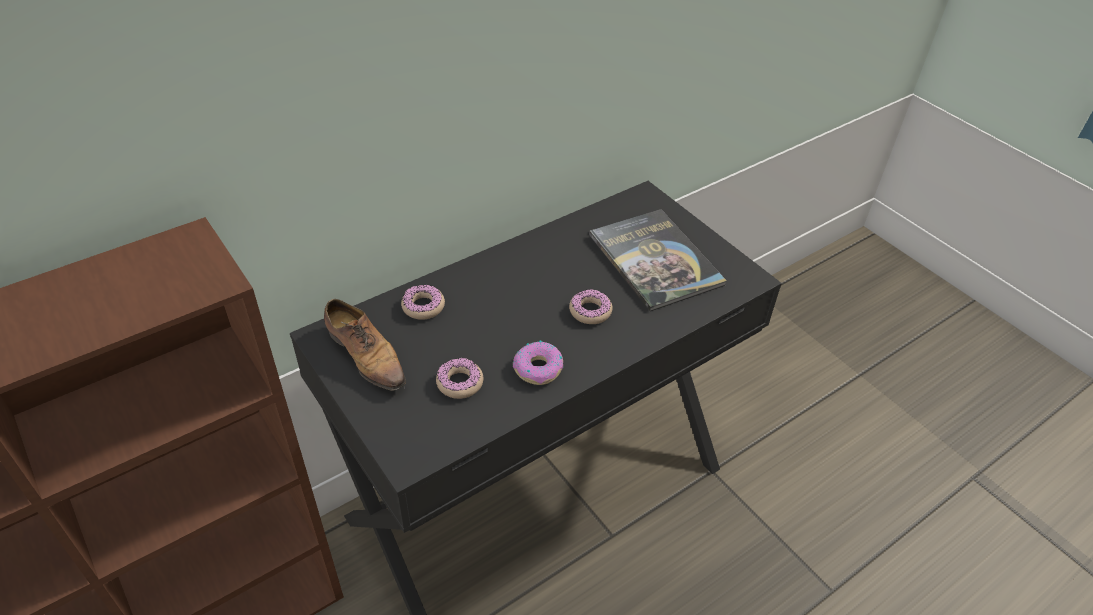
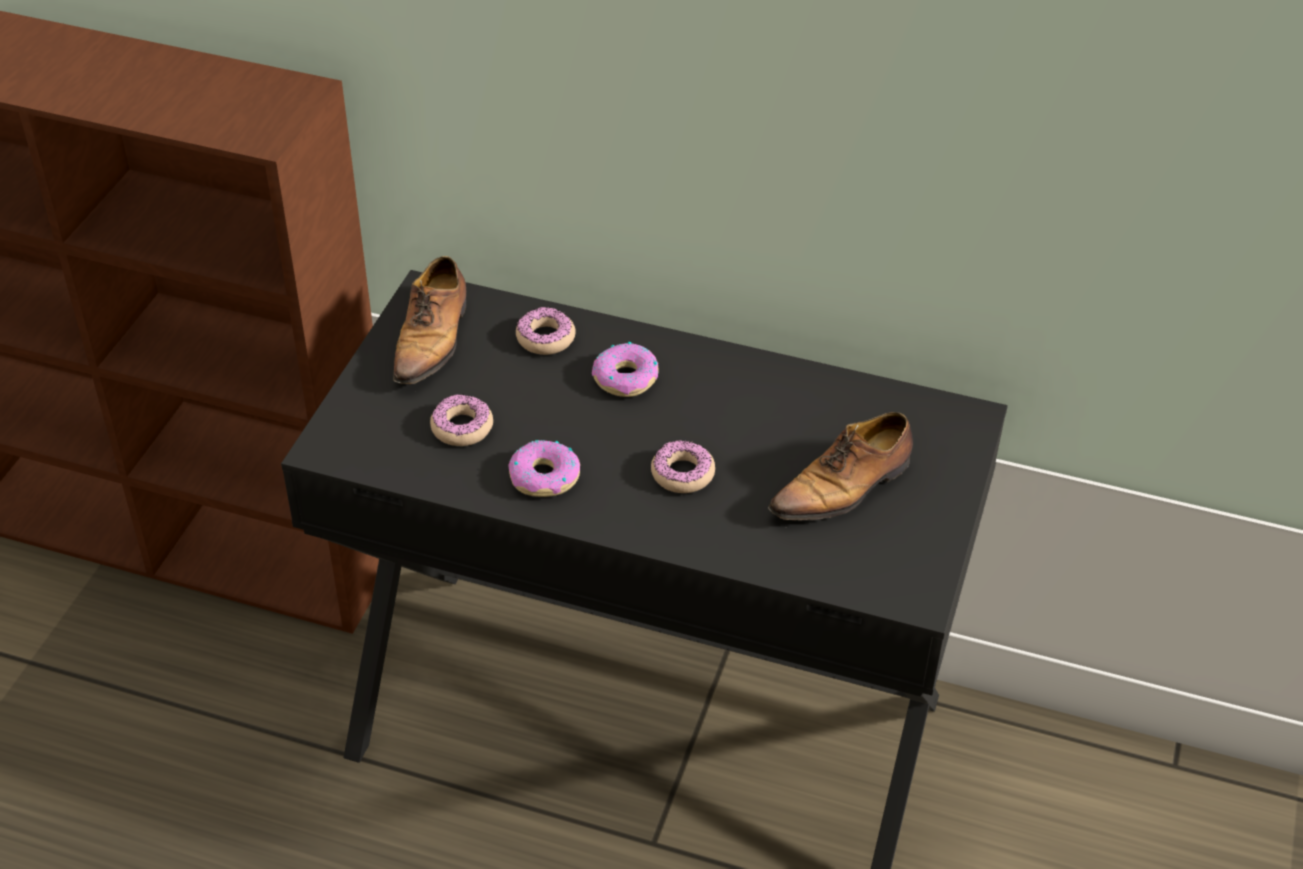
camera: 55 degrees right, 0 degrees up
(493, 292) = (626, 378): none -> donut
(655, 260) = (844, 487): book -> shoe

